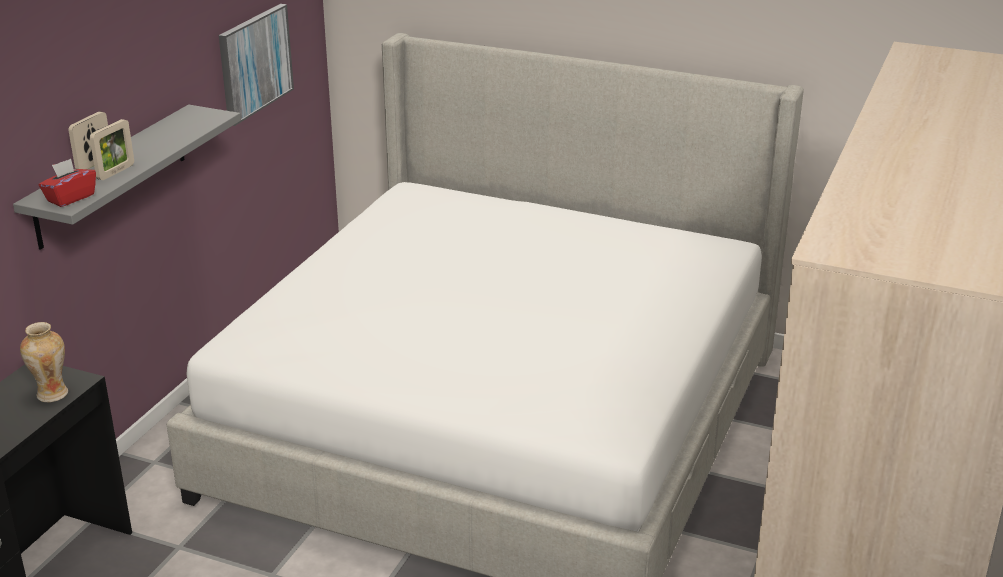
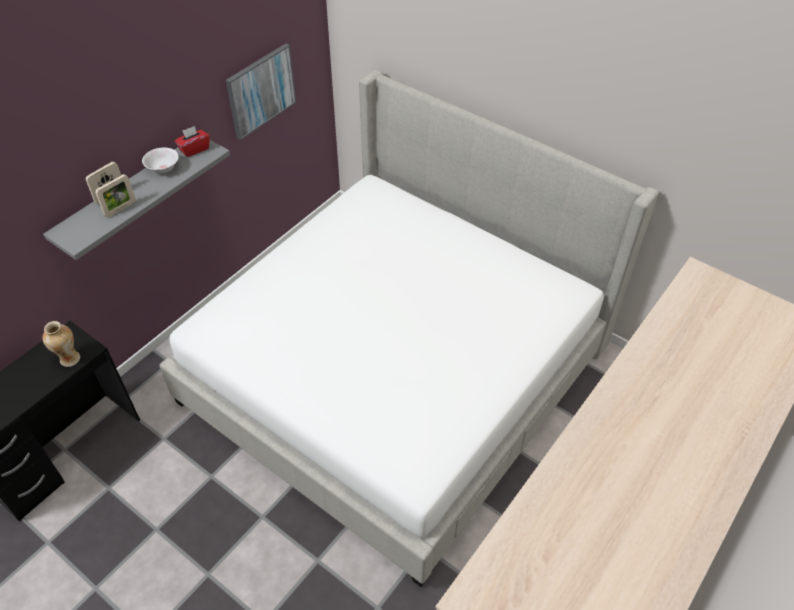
camera: 15 degrees right, 20 degrees up
(70, 198) = (80, 234): red tissue box -> red tissue box (194, 149)
(157, 135) = (163, 169): none -> white bowl

